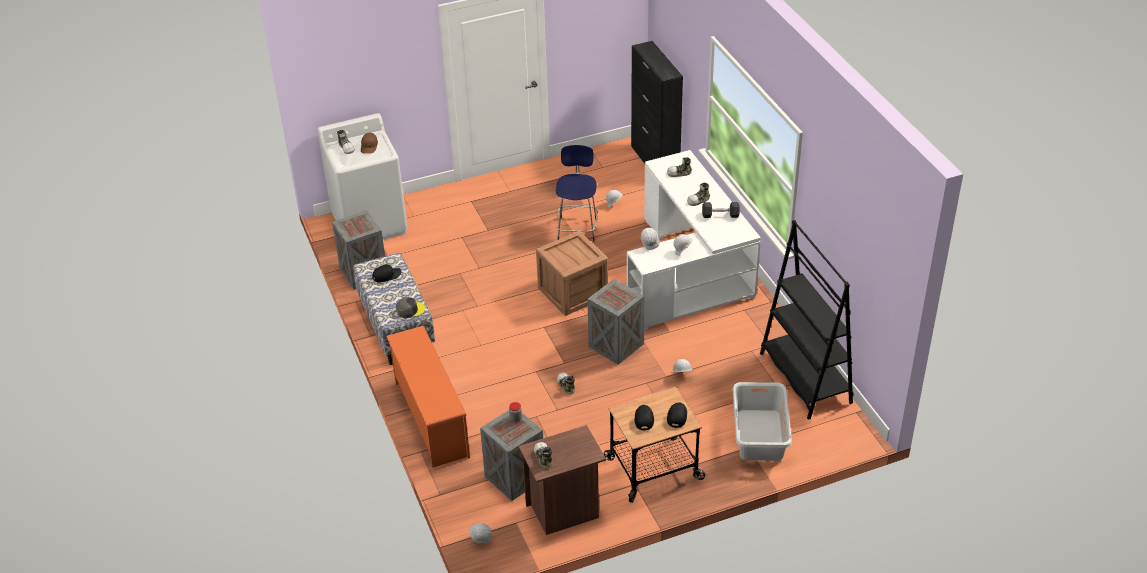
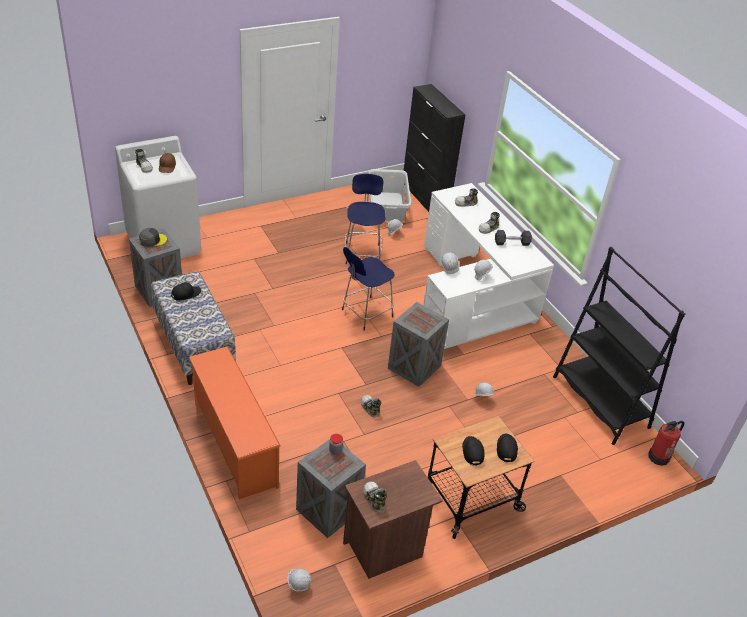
camera: 10 degrees left, 0 degrees up
(410, 310) = (212, 329): grey cap -> grey cap (152, 240)
(572, 292) = (365, 314): crate -> blue stool
(759, 435) = (569, 462): grey laundry basket -> grey laundry basket (386, 207)
(854, 430) = (659, 457): none -> fire extinguisher

